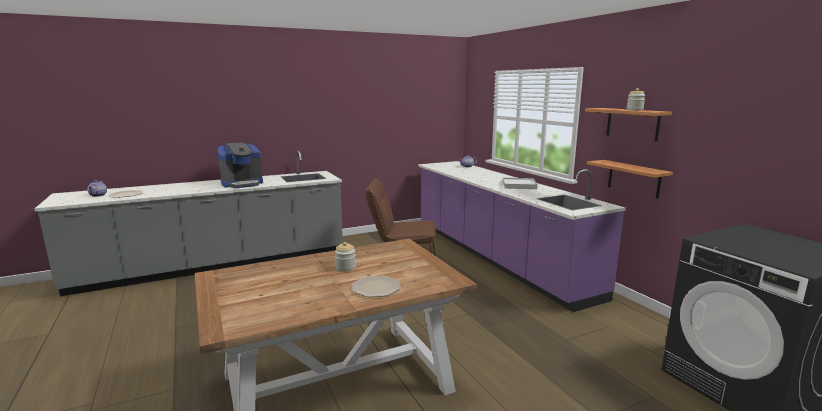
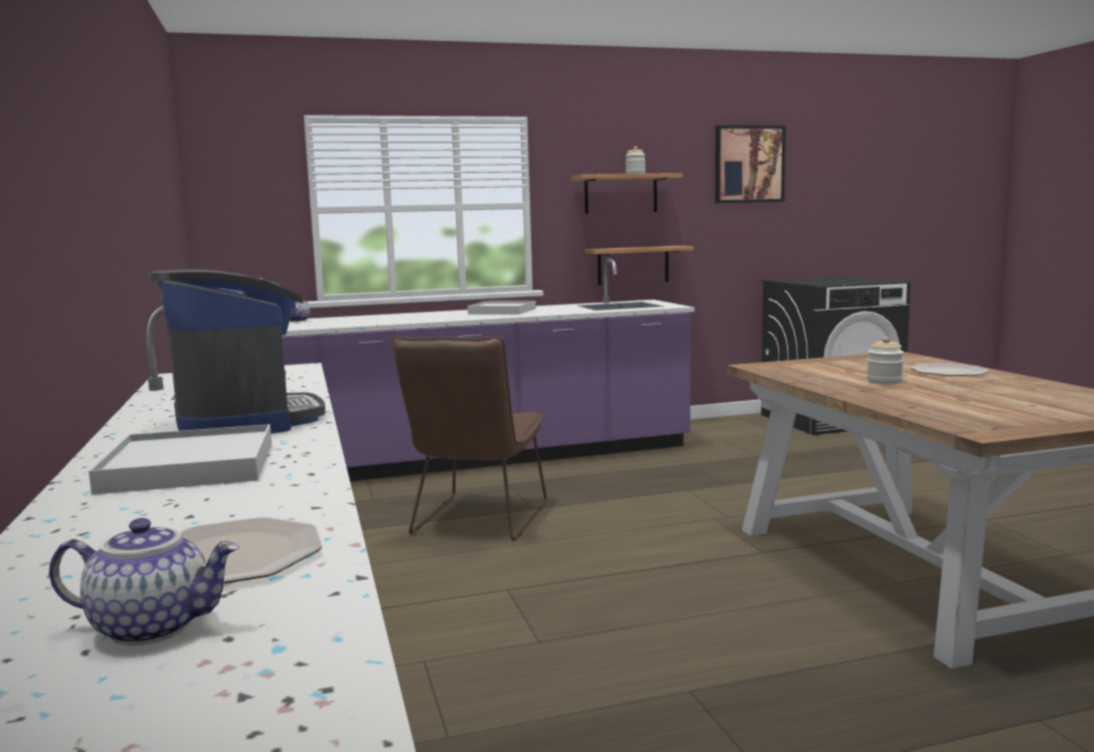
camera: 80 degrees left, 5 degrees down
(195, 186) = (190, 467): none -> white tray
(757, 106) = (748, 164): none -> picture

